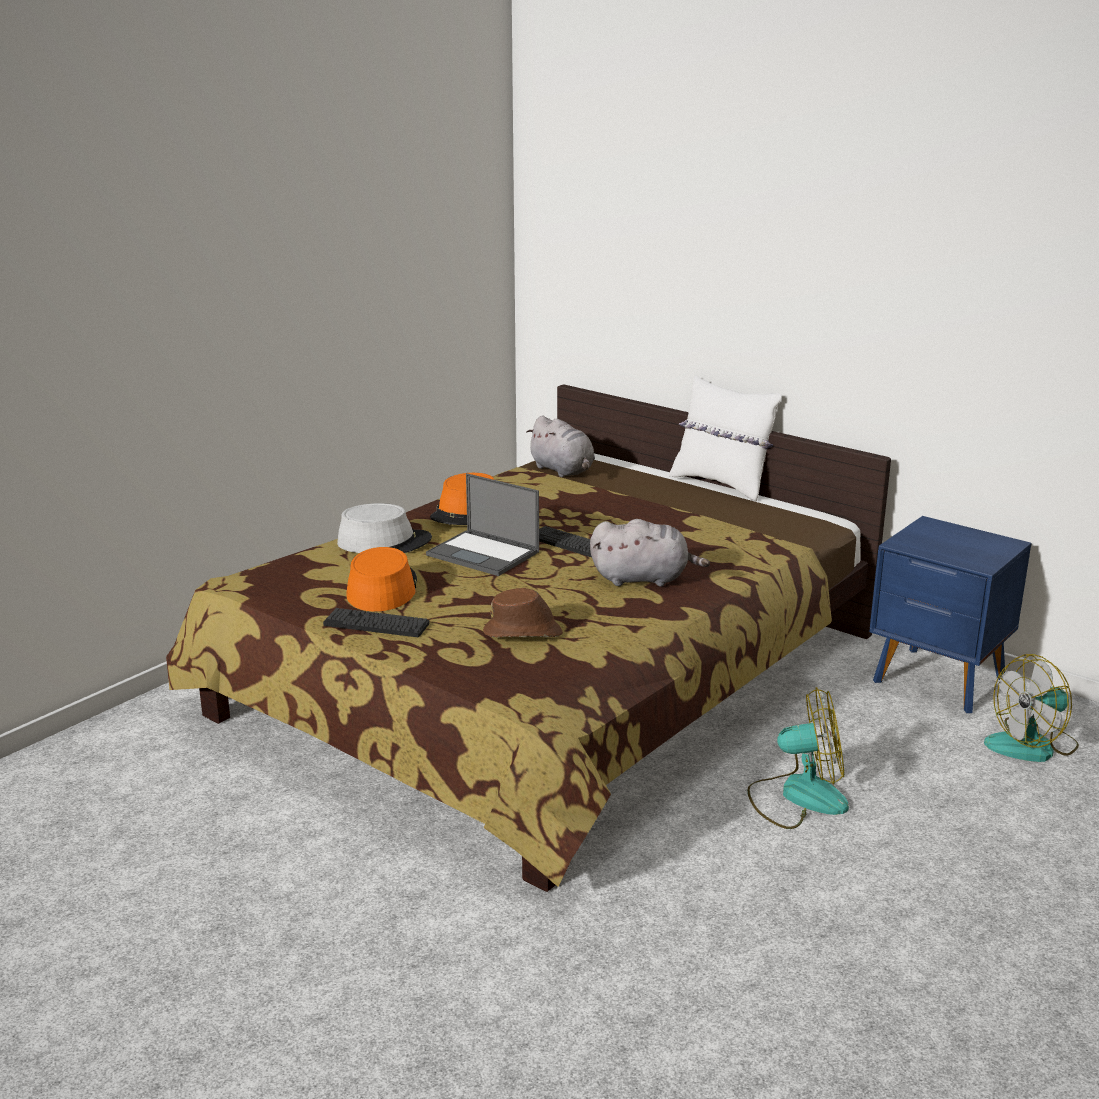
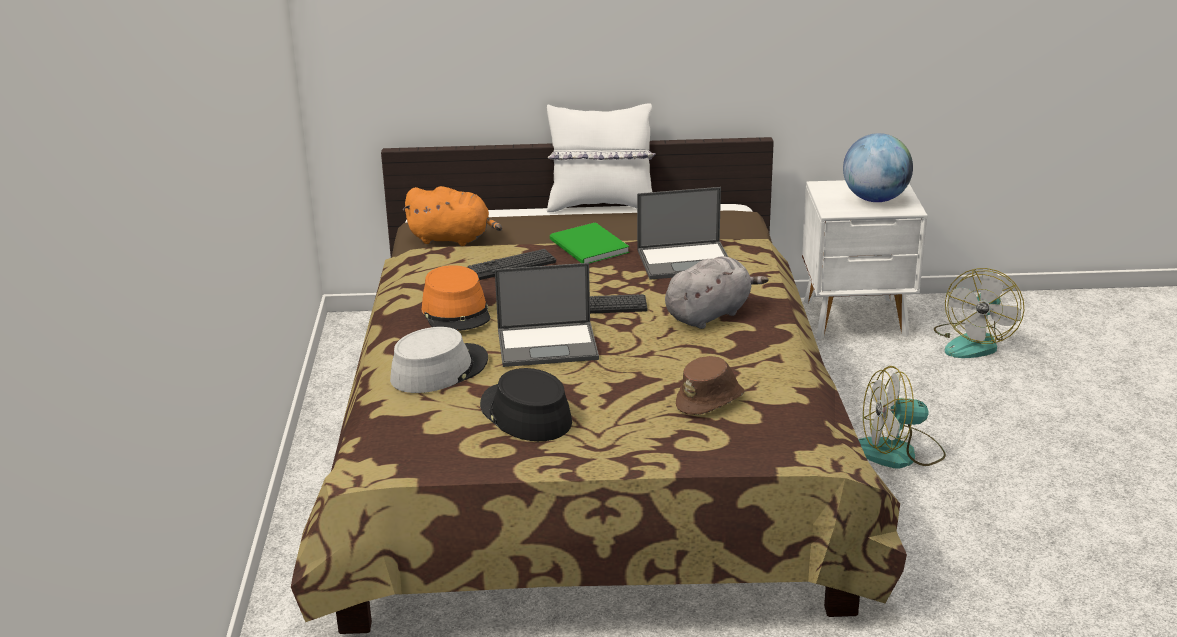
camera: 40 degrees left, 5 degrees up
(376, 624) = (583, 447): keyboard -> keyboard (511, 266)
(382, 589) = (525, 414): orange hat -> black hat
(563, 471) = (453, 239): grey plush toy -> orange plush toy
(641, 504) = (588, 247): none -> green book
(700, 538) = (686, 260): none -> laptop
(797, 796) = (899, 452): fan -> fan turned 150 degrees counterclockwise
(939, 681) = (857, 319): blue nightstand -> white nightstand
(962, 548) = (875, 199): none -> globe

